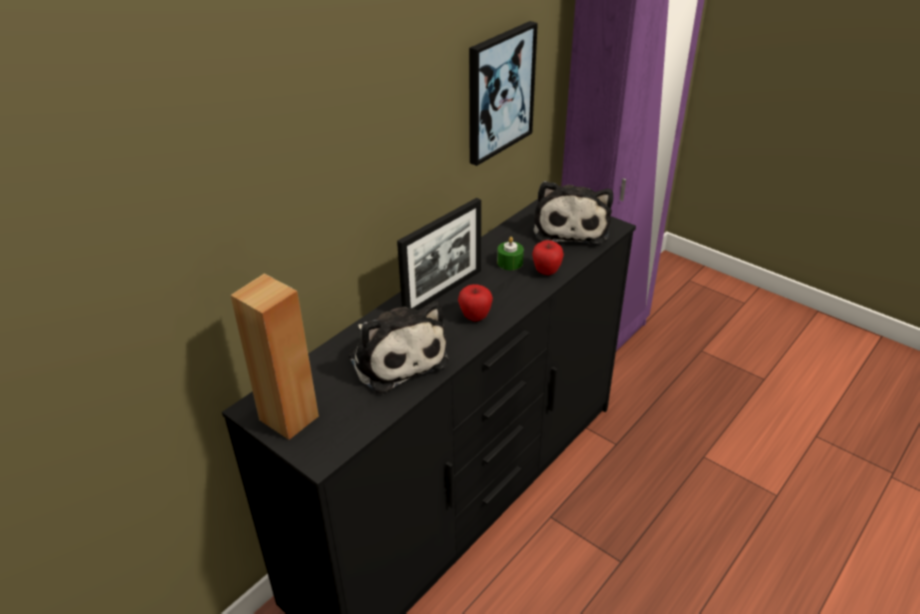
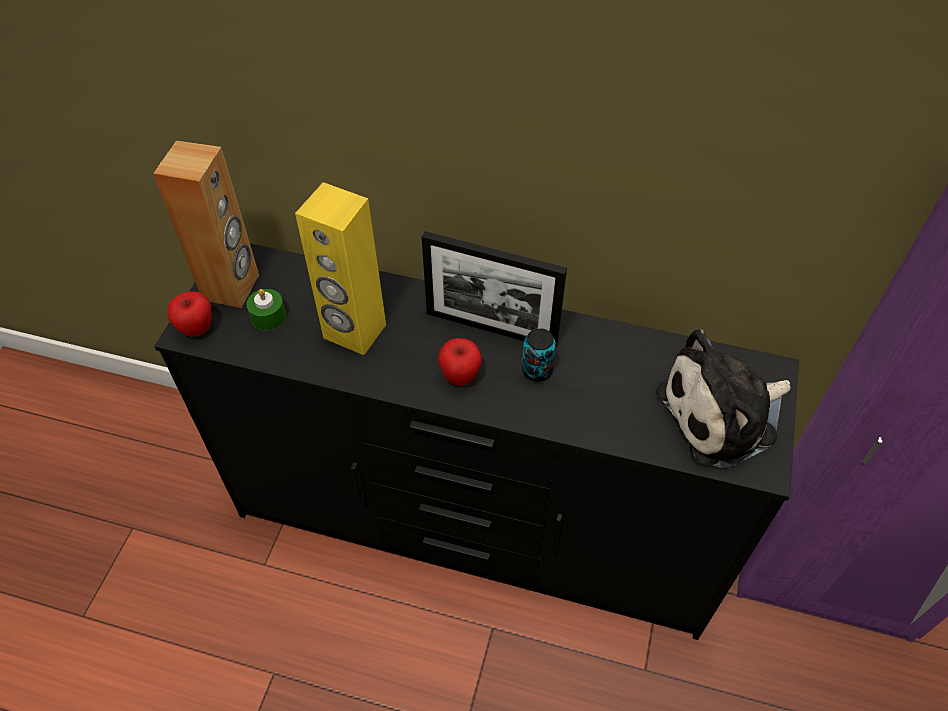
camera: 65 degrees right, 15 degrees up
(396, 357) = (354, 332): plush toy -> yellow speaker
(493, 283) = (537, 370): none -> can
(499, 92) = (733, 176): picture -> none
(510, 262) = (592, 373): green candle -> green candle (268, 317)
(546, 272) = (596, 419): apple -> apple (197, 329)

